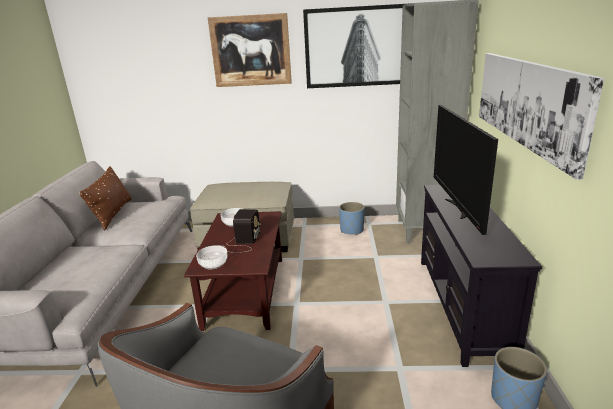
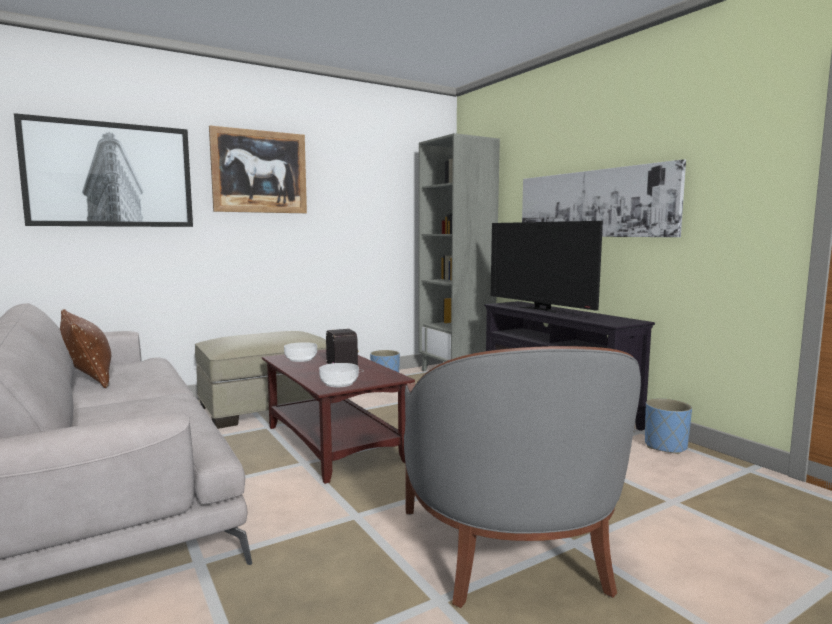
camera: 35 degrees left, 15 degrees down
(359, 47) = (376, 180): picture -> picture (110, 175)

